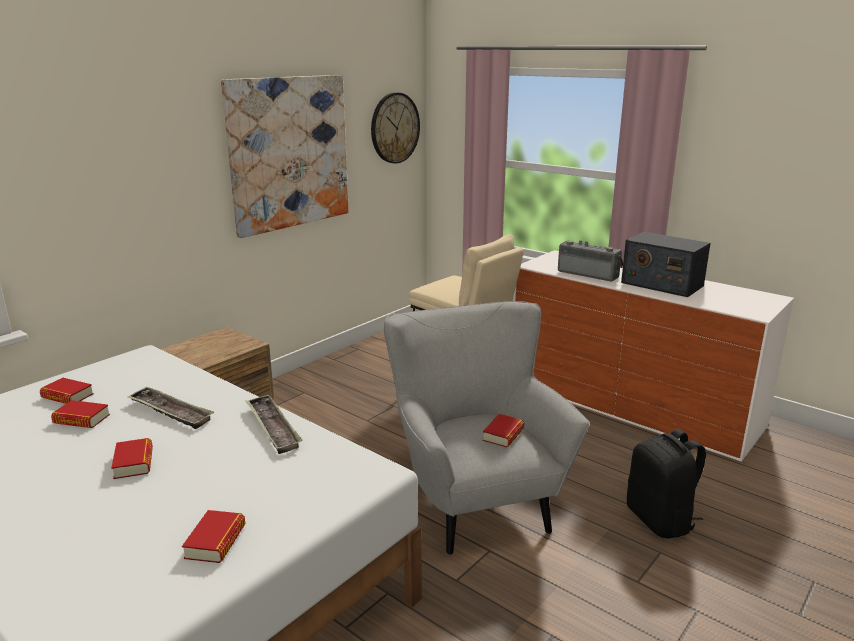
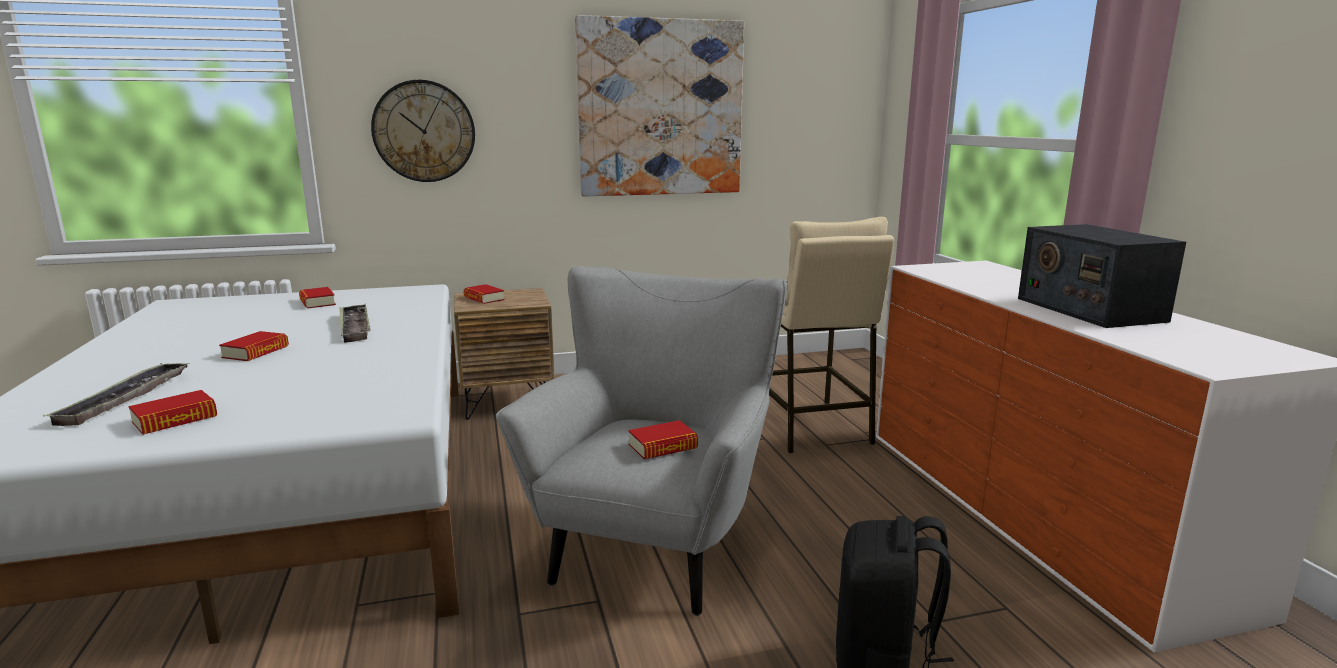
camera: 35 degrees right, 5 degrees down
(81, 419) = (292, 317): book -> book (484, 298)
(273, 428) = (399, 357): tray -> tray (125, 399)
(394, 128) = (827, 95): wall clock -> wall clock (424, 131)
(589, 274) = (985, 285): radio -> none

